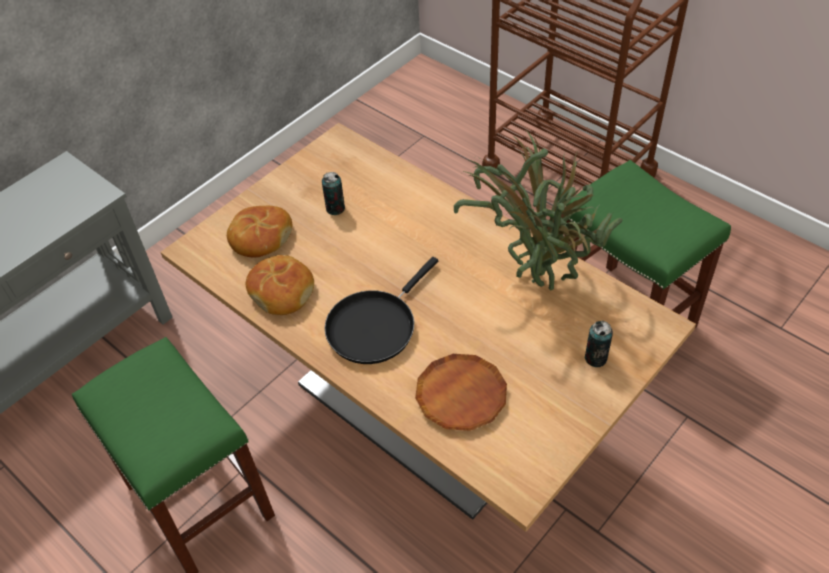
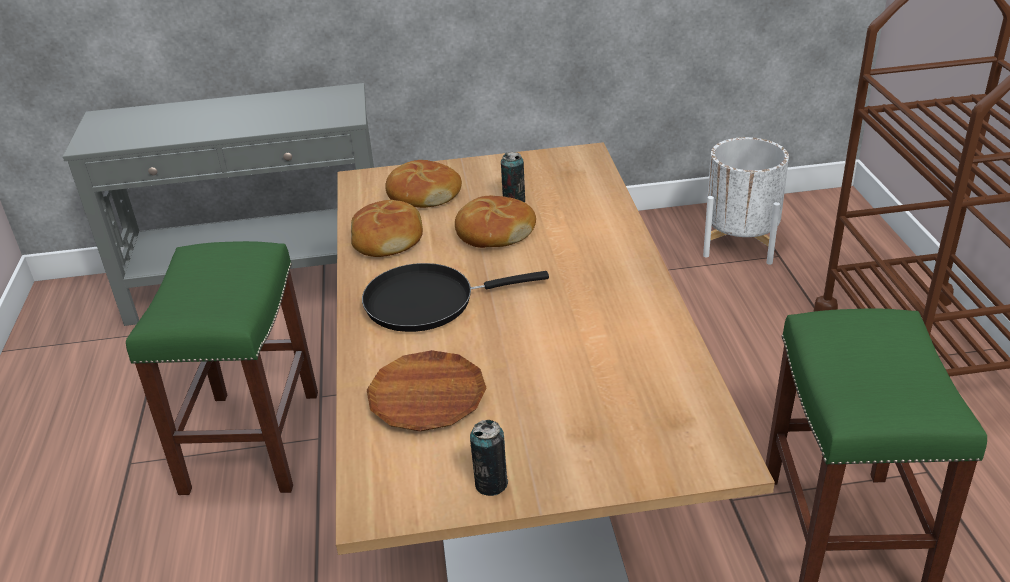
camera: 40 degrees right, 15 degrees down
(353, 243) = (494, 233): none -> bread
(390, 137) = (740, 243): none -> white planter
(537, 275) = (639, 341): potted plant -> none
(595, 358) = (606, 445): can -> can (491, 484)

